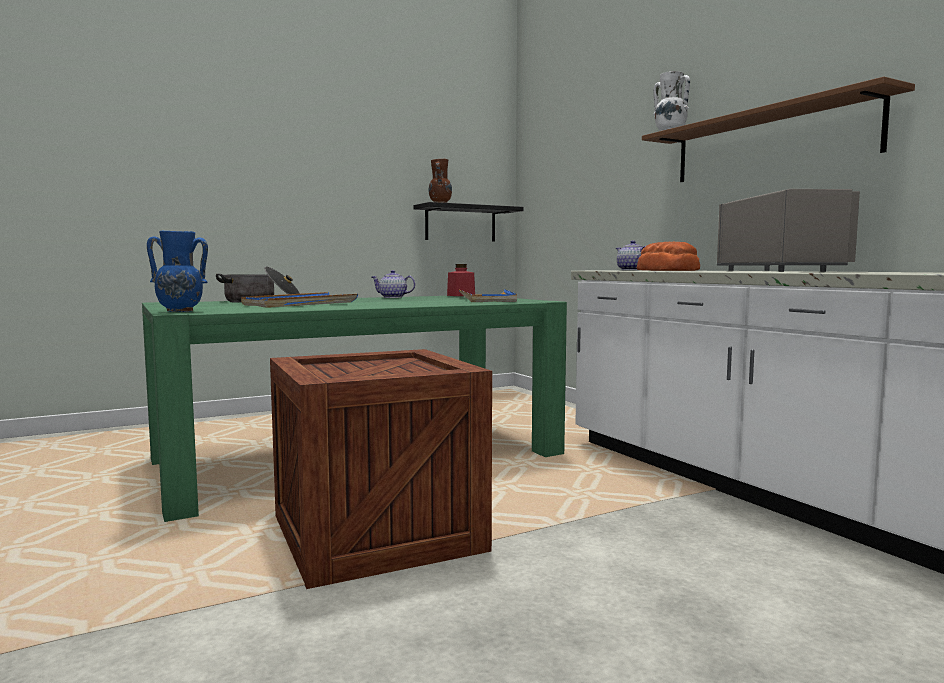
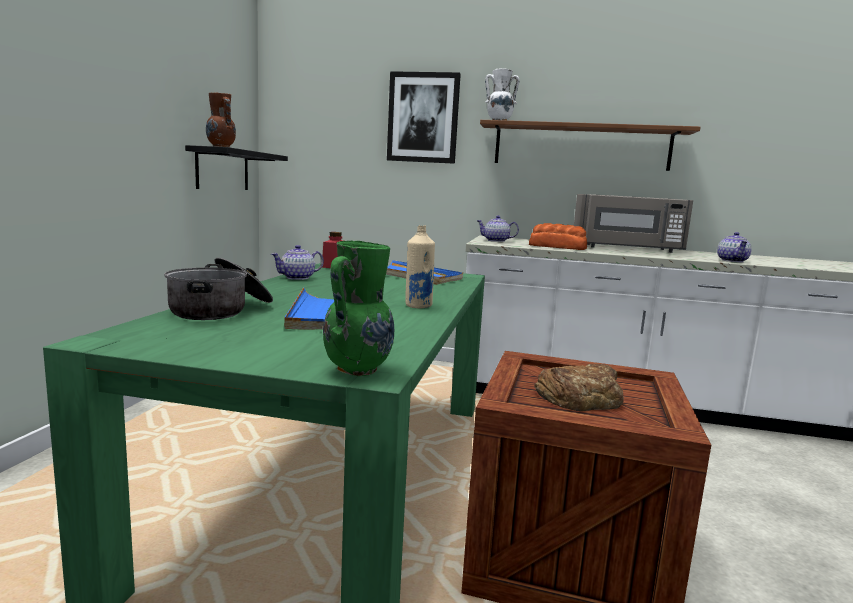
camera: 50 degrees left, 5 degrees up
(181, 311) = (358, 370): blue vase -> green vase
(359, 369) = (579, 397): none -> bread
(373, 305) = (418, 306): none -> beige bottle
(620, 146) = (423, 118): none -> picture
(781, 271) = (627, 248): grey microwave -> grey microwave turned 150 degrees clockwise
(855, 272) = (732, 261): none -> teapot

